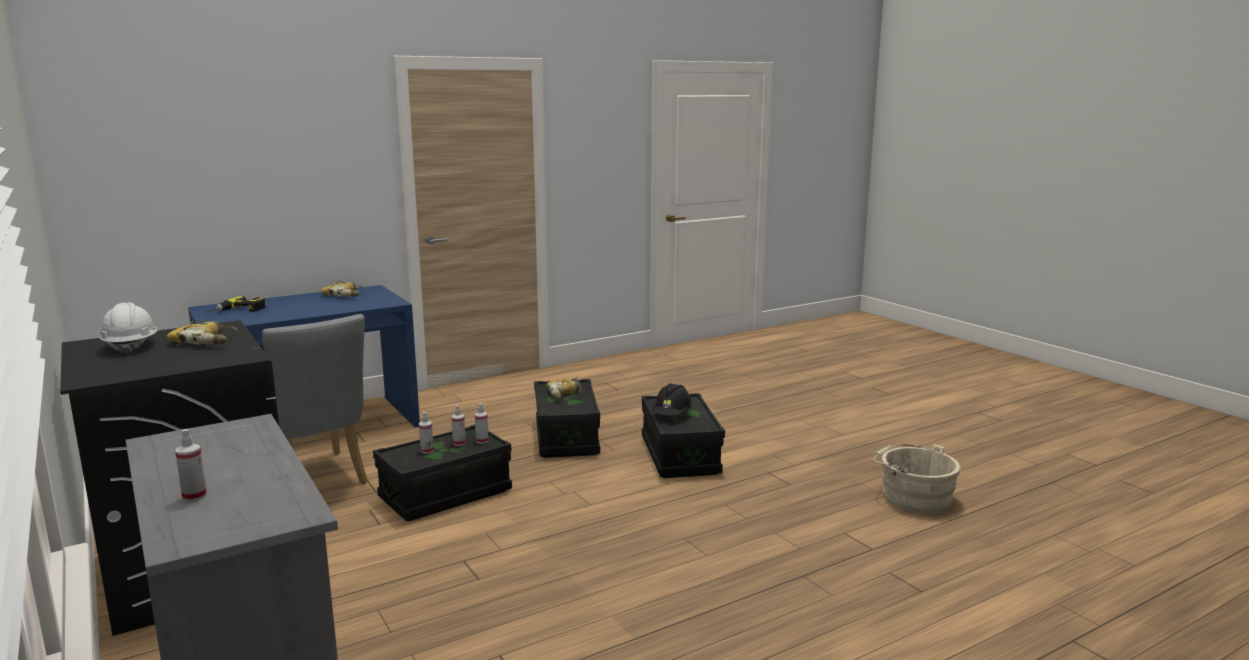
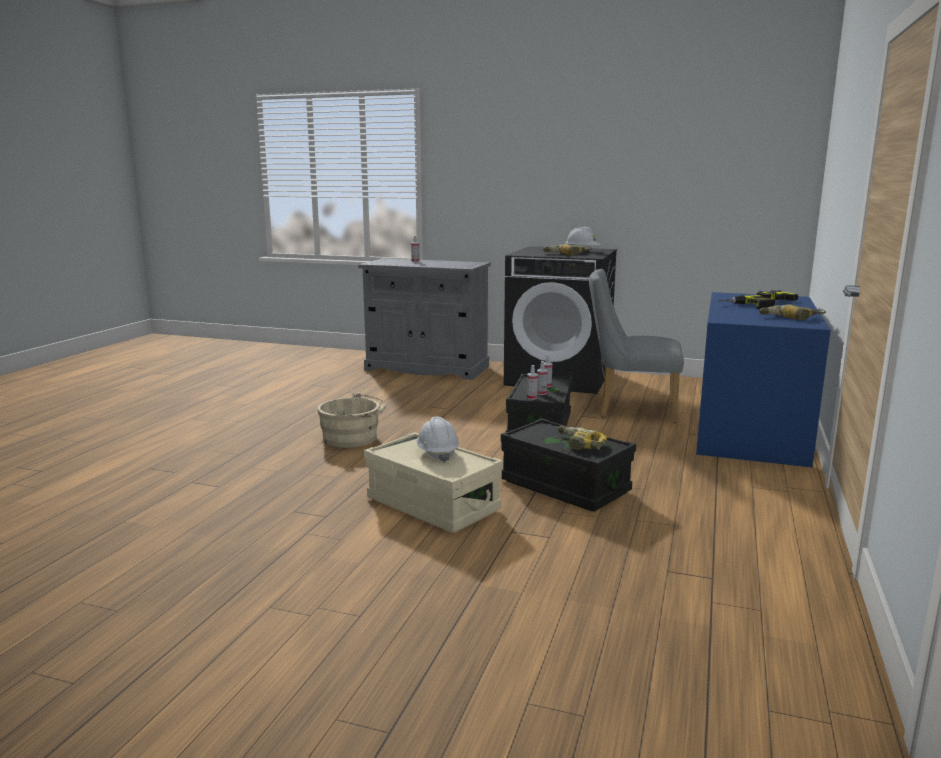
camera: 140 degrees right, 0 degrees up
(300, 309) = (747, 306): none -> power drill
(672, 415) = (437, 453): black hard hat -> white hard hat
(680, 455) = (433, 505): black storage box -> beige storage box
(912, 497) = (156, 537): beige bucket -> beige bucket (353, 438)

